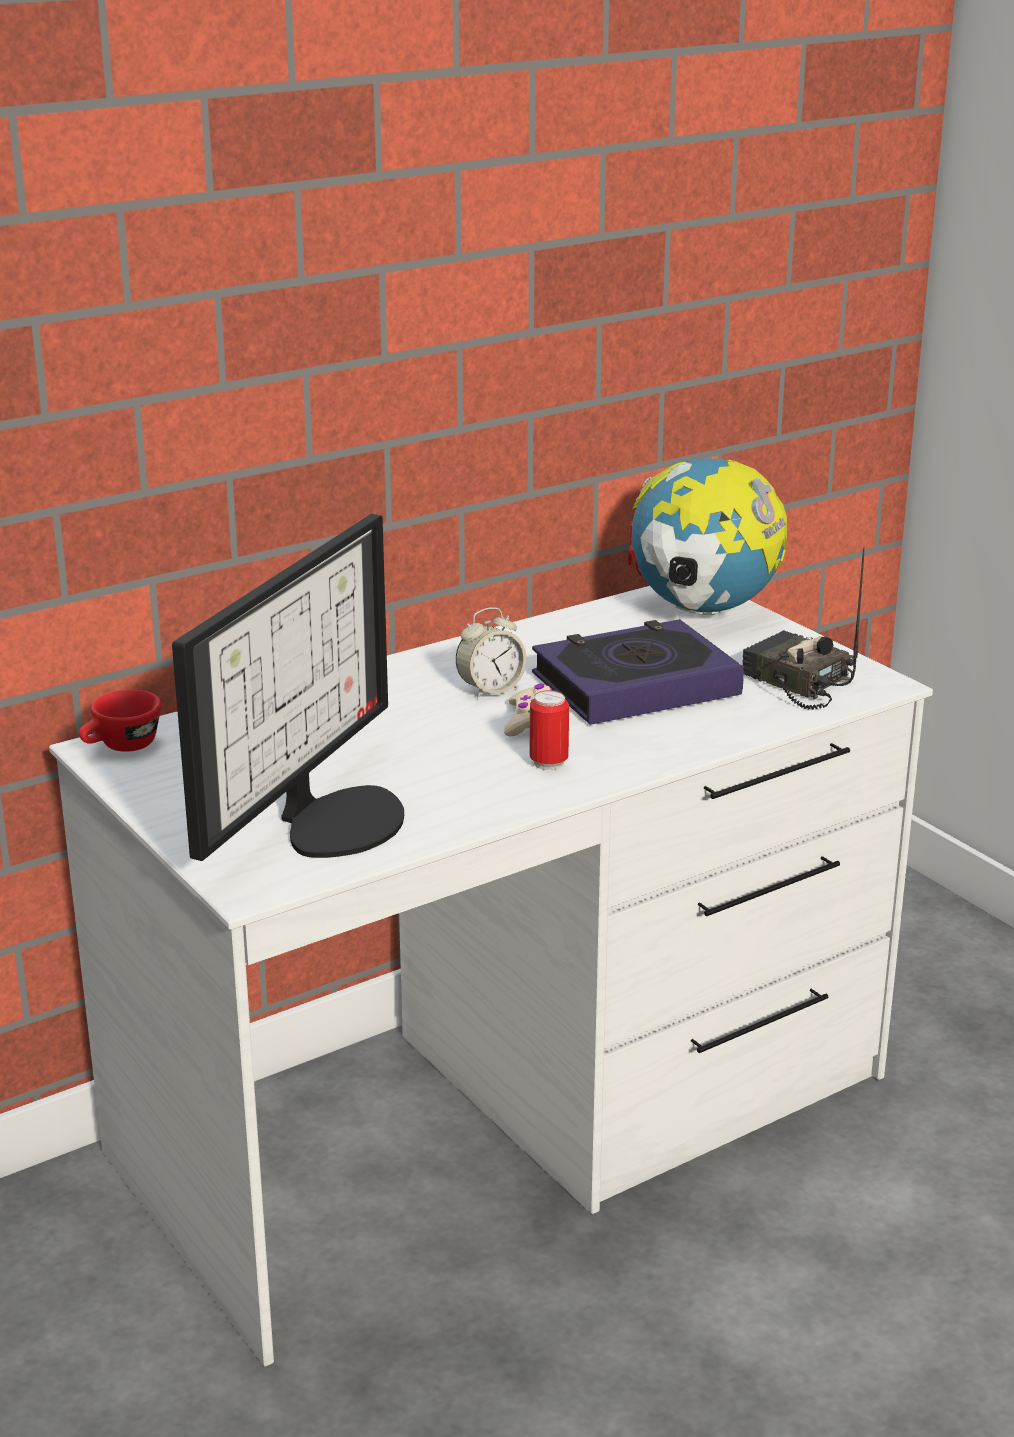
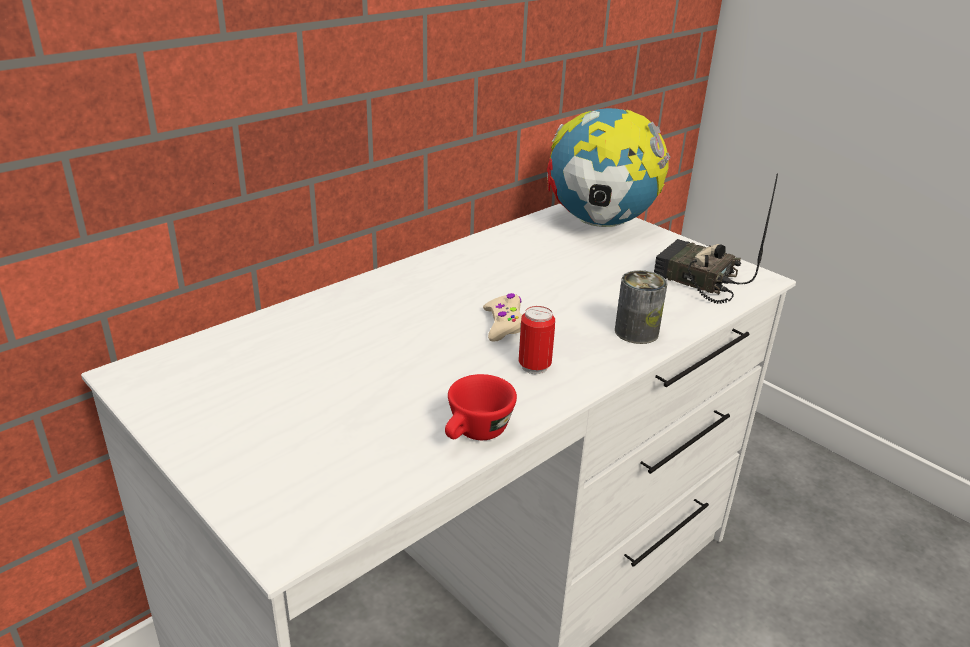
camera: 10 degrees left, 5 degrees up
(121, 747) = (150, 372): red cup -> red cup (475, 434)
(332, 818) = (357, 442): monitor -> none
(490, 689) = (464, 297): alarm clock -> none
(635, 685) = (576, 288): book -> none
(687, 734) = (636, 332): none -> can

